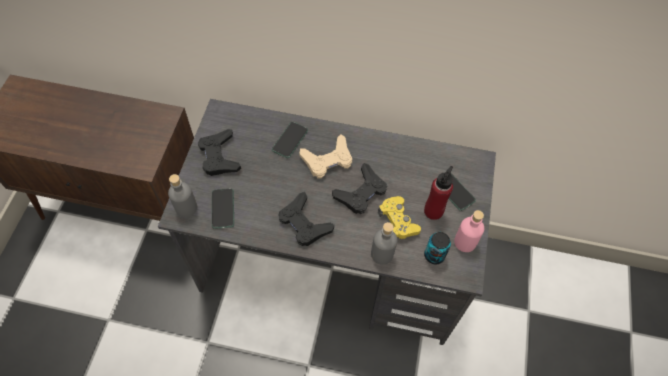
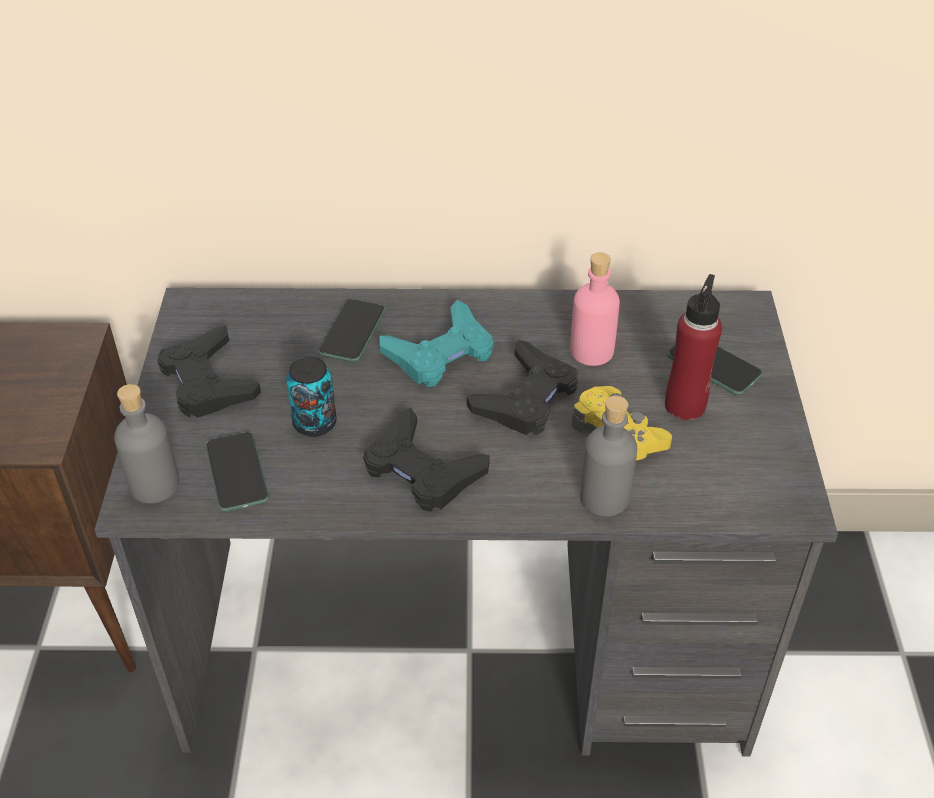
camera: 10 degrees left, 15 degrees down
(327, 160) = (440, 353): beige game controller -> turquoise game controller
(434, 255) = (714, 481): can -> can (314, 423)
(465, 242) = (767, 448): pink bottle -> pink bottle (591, 351)

